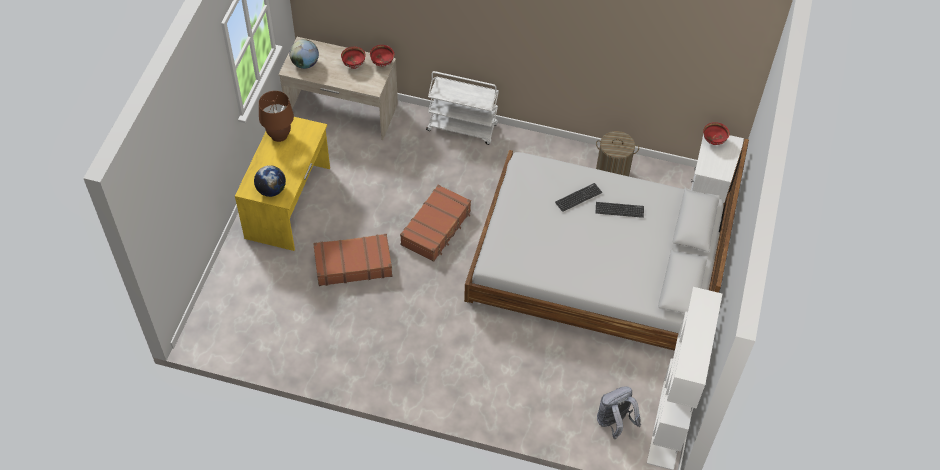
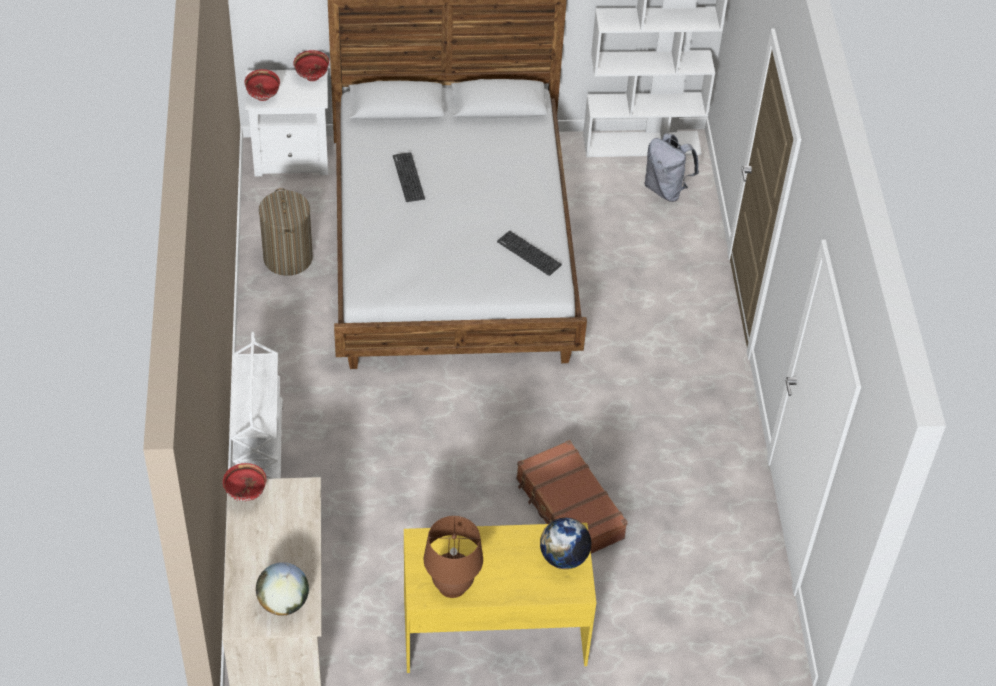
camera: 110 degrees left, 5 degrees down
(353, 65) = (263, 532): red bowl -> red bowl (312, 77)
(436, 228) = (462, 429): brown suitcase -> none
(578, 197) = (406, 220): keyboard -> keyboard (529, 253)

